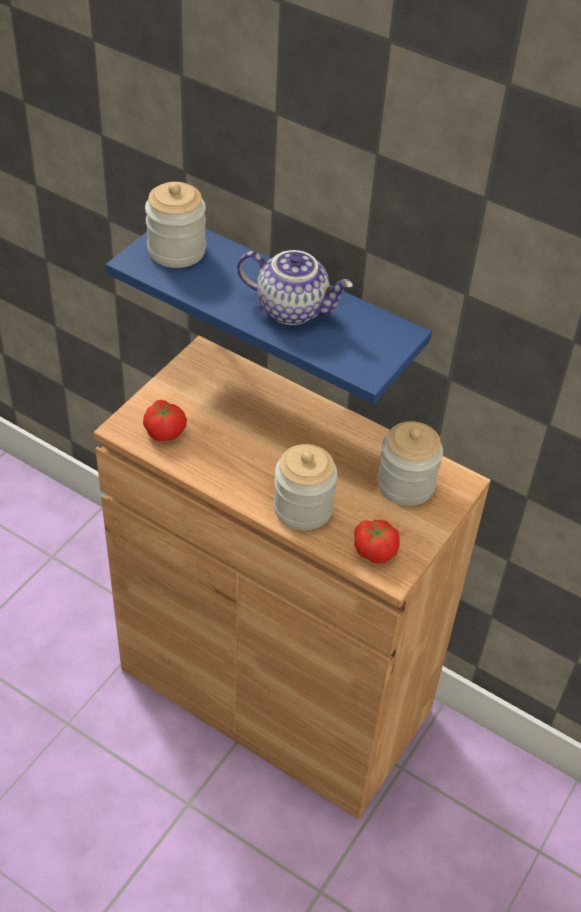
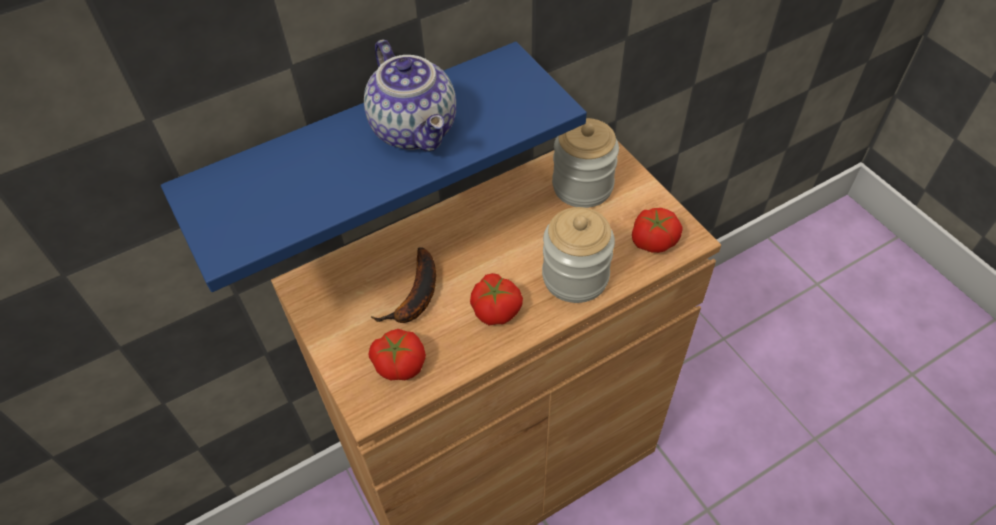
camera: 60 degrees left, 5 degrees up
(176, 250) = (239, 200): jar -> none
(227, 418) = (415, 297): none -> banana
(243, 469) = (496, 309): none -> tomato
(293, 308) = (416, 129): teapot -> teapot turned 105 degrees clockwise

